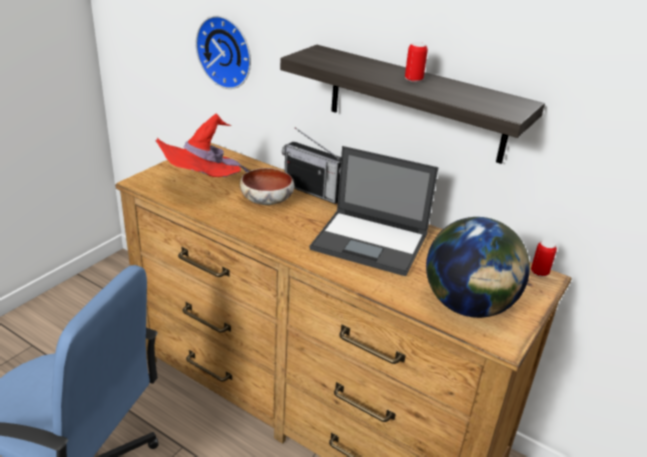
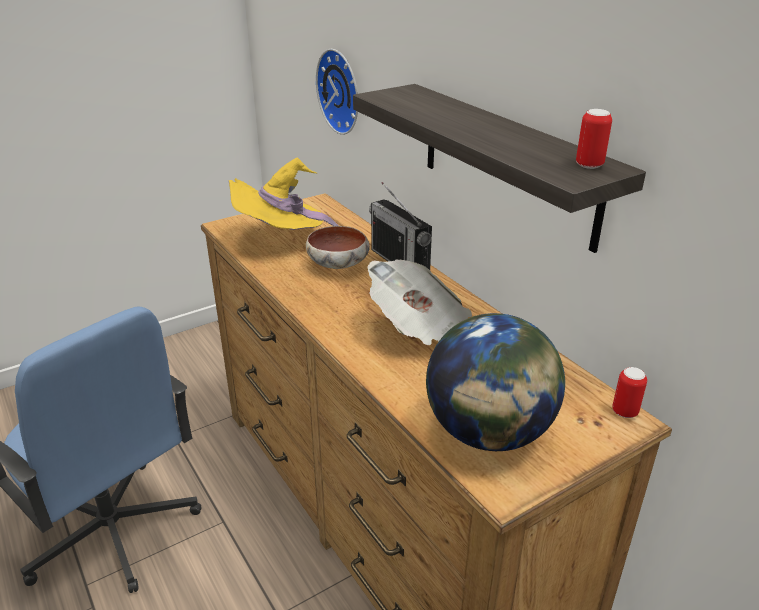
camera: 25 degrees right, 0 degrees up
(203, 186) = (283, 239): red hat -> yellow hat
(371, 242) = (423, 331): laptop -> newspaper
(413, 80) = (486, 129): can -> can (589, 165)

